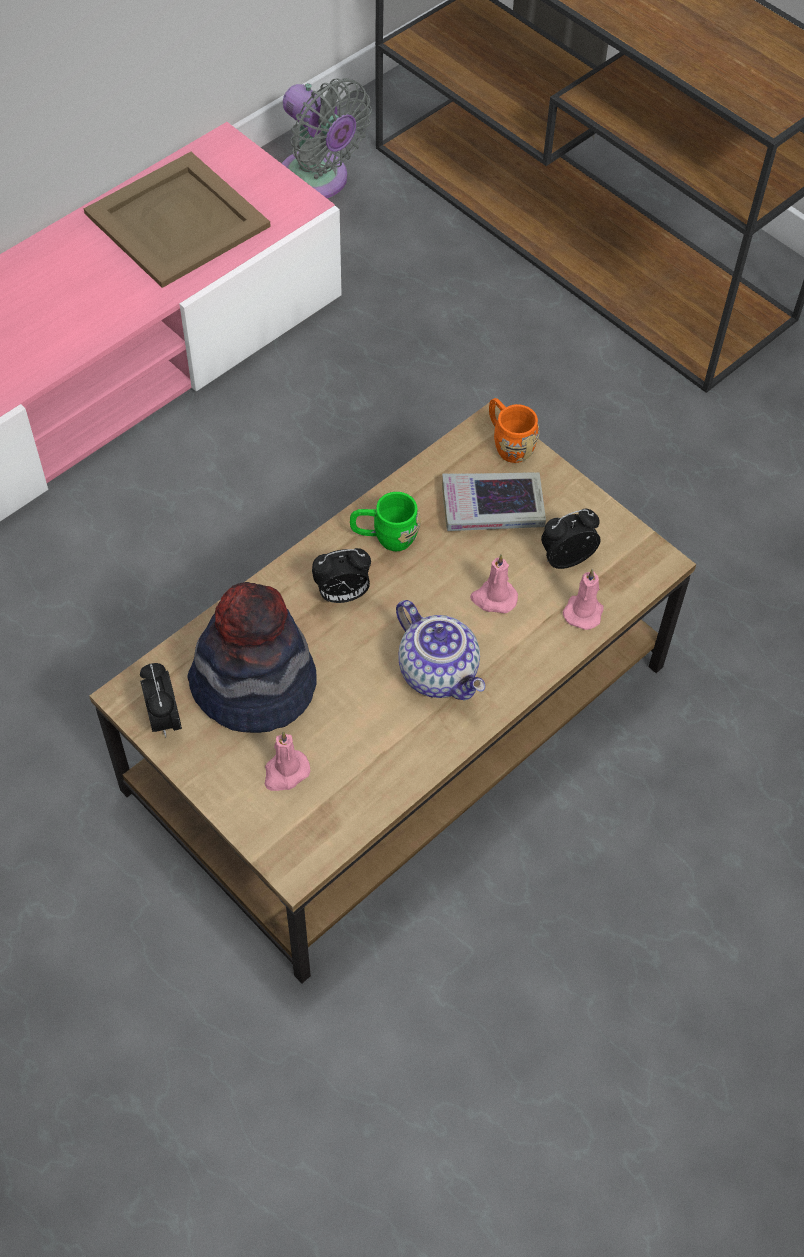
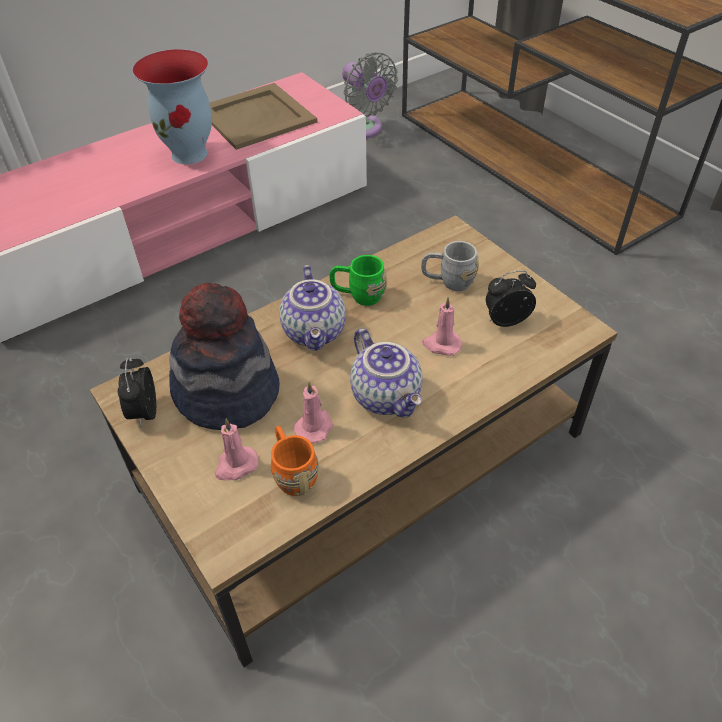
camera: 10 degrees right, 10 degrees down
(97, 300) = (190, 154): none -> vase
(342, 594) = (316, 332): alarm clock -> teapot
(492, 507) = (448, 281): book -> grey mug
(508, 443) = (465, 241): orange mug -> orange mug (293, 473)
(584, 611) = (518, 359): pink candle -> pink candle (315, 426)

